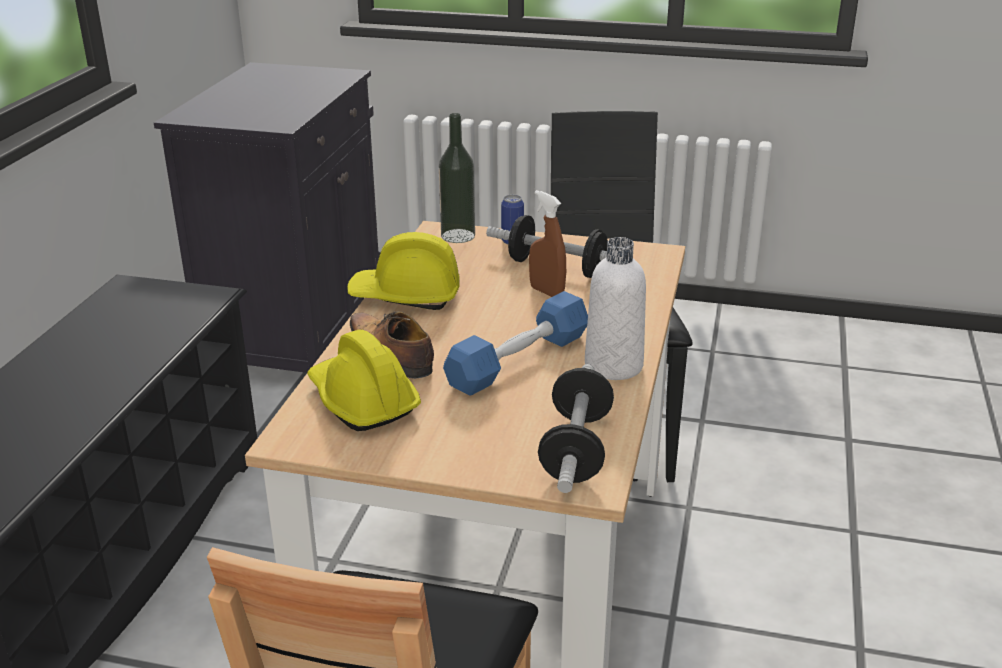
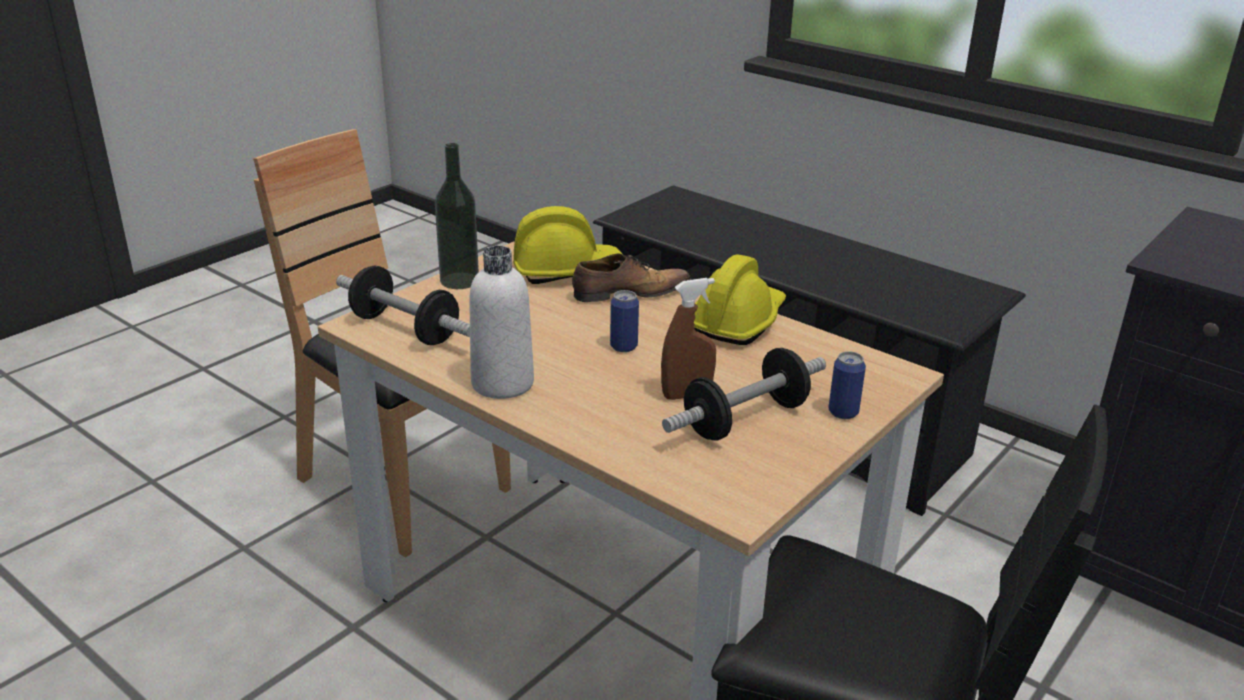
camera: 115 degrees right, 0 degrees up
(458, 236) = (879, 382): bottle -> bottle (459, 281)
(497, 332) = (623, 346): none -> can
(518, 361) = (560, 342): blue dumbbell -> none

